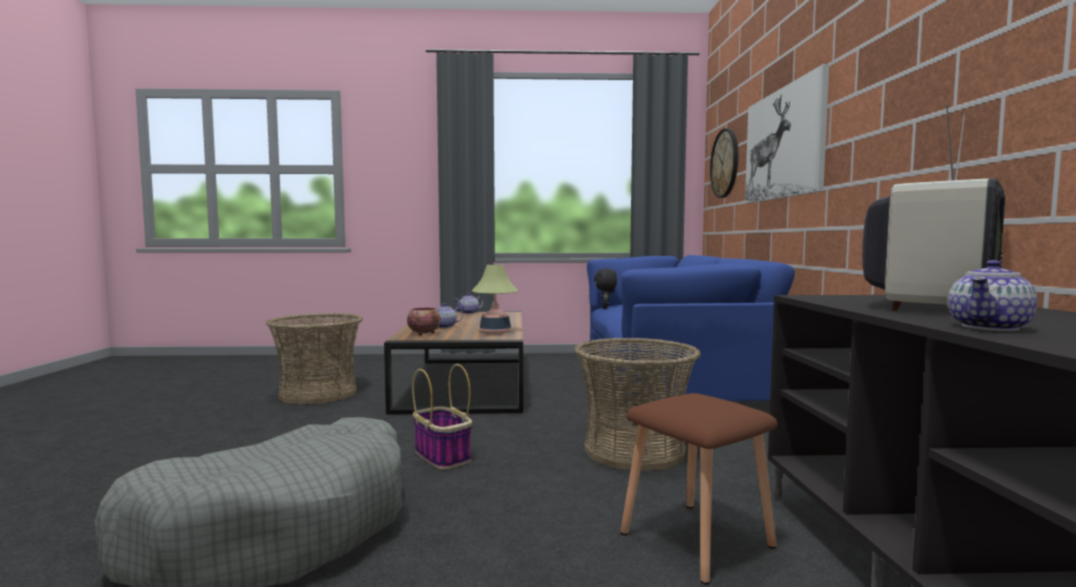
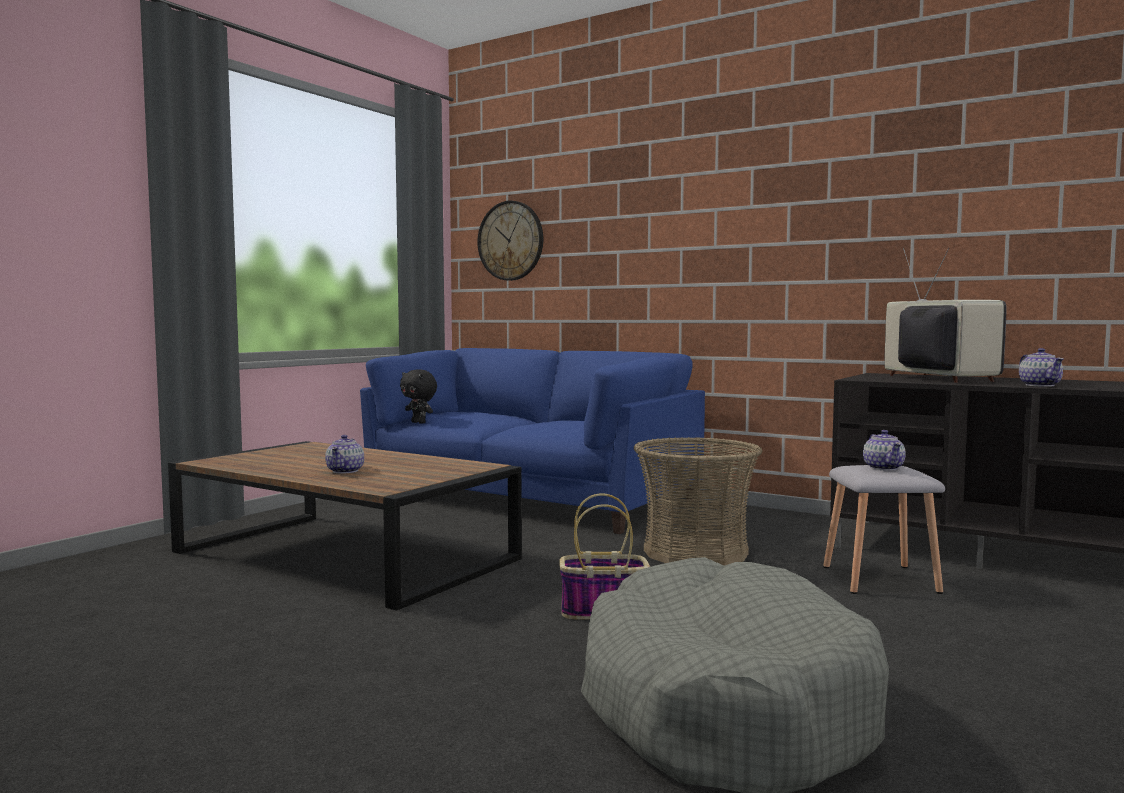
camera: 55 degrees left, 0 degrees up
(318, 394) = (188, 631): basket -> none
(425, 334) = (379, 481): bowl -> none
(469, 312) = (256, 453): teapot -> teapot (883, 468)
(495, 332) = (440, 464): table lamp -> none
(699, 540) = (881, 579): brown stool -> grey stool
(783, 143) = (640, 234): picture -> none

